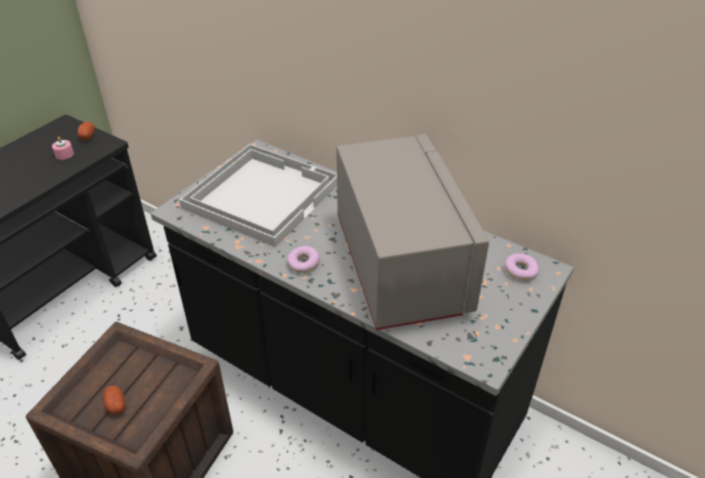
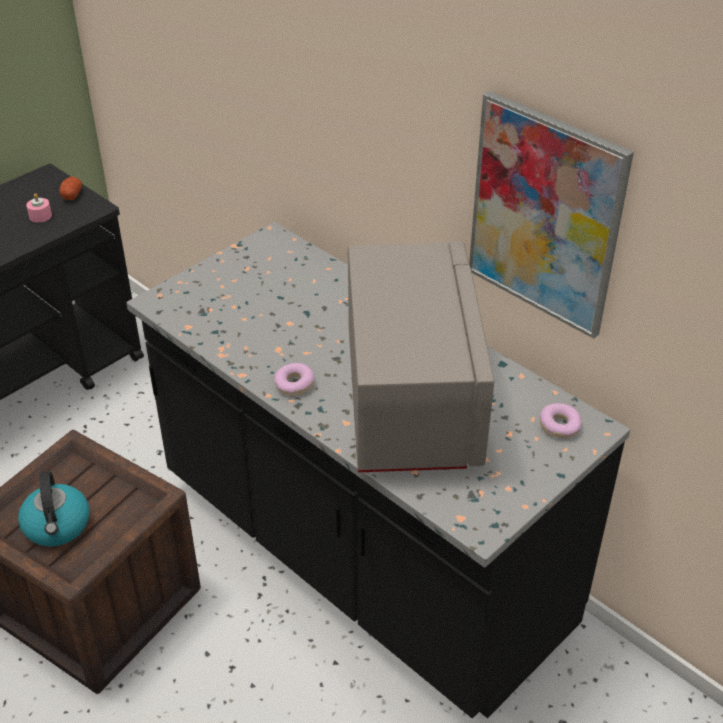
camera: 10 degrees right, 0 degrees up
(116, 404) = (57, 526): potato -> kettle
(261, 194) = (263, 293): white tray -> none
(497, 104) = (545, 215): none -> picture

